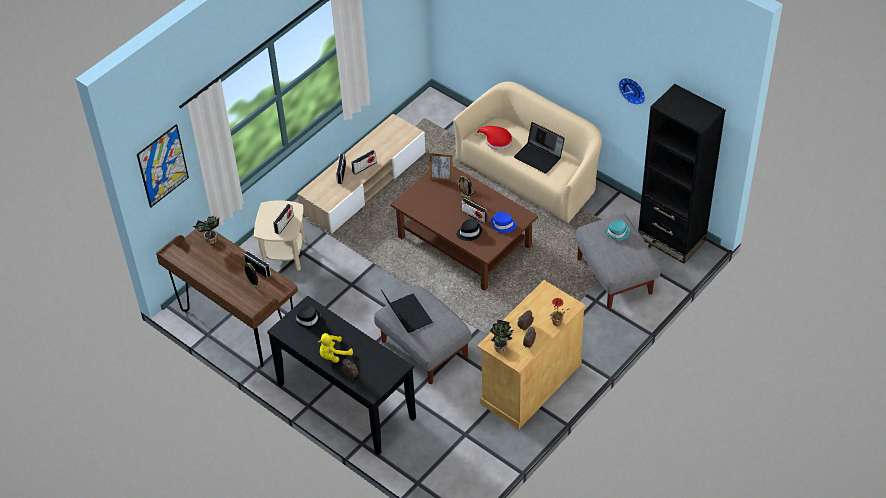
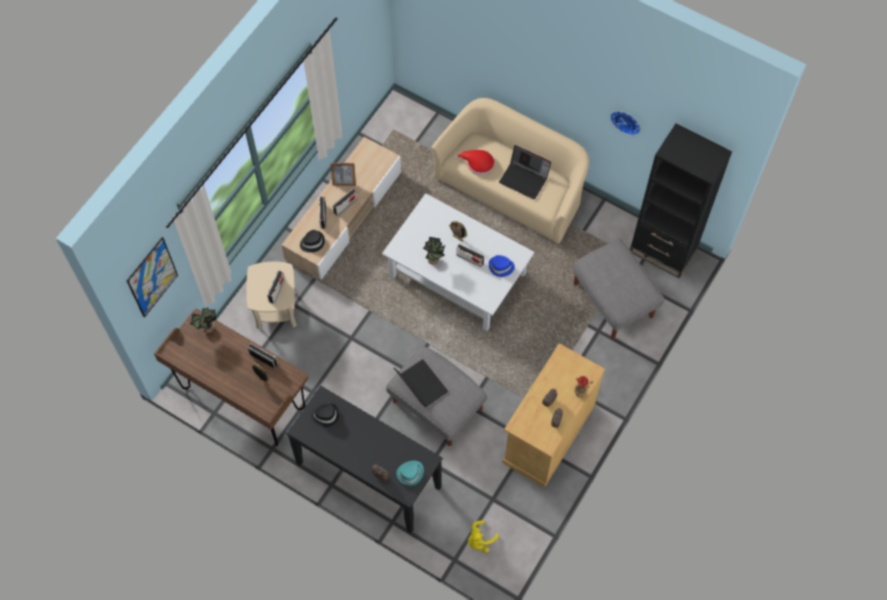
camera: 10 degrees left, 15 degrees up
(333, 355) = (359, 454): yellow plush toy -> yellow plush toy (480, 540)
(441, 177) = (429, 216): picture frame -> picture frame (344, 182)
(465, 241) = (458, 274): brown coffee table -> white coffee table
(469, 232) = (468, 279): black hat -> black hat (312, 242)
(501, 349) = (529, 430): potted plant -> potted plant (434, 261)
(618, 233) = (617, 264): turquoise hat -> turquoise hat (410, 473)

